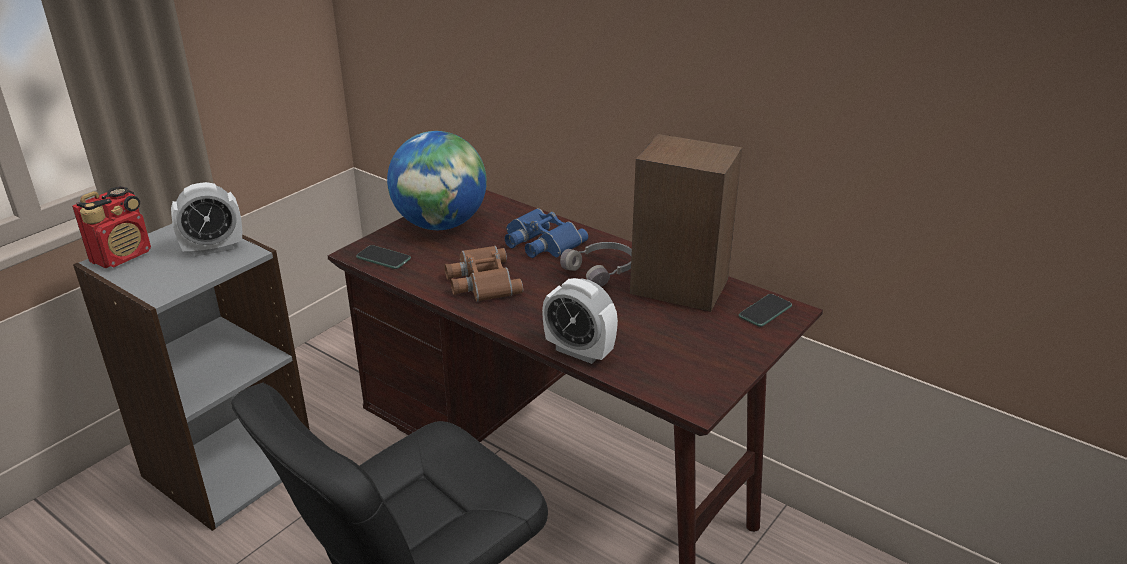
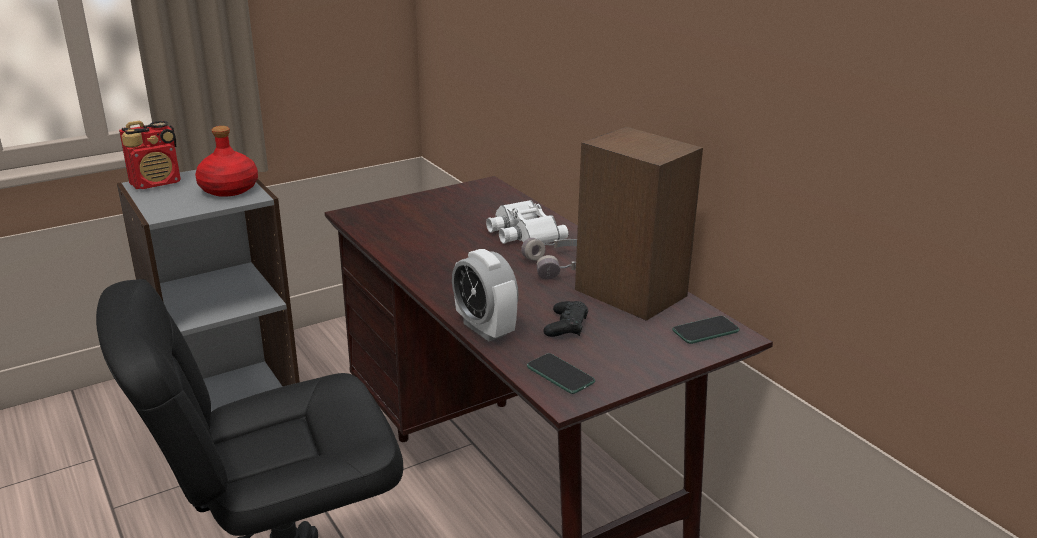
camera: 20 degrees right, 5 degrees down
(213, 248) = (229, 189): alarm clock -> red bottle
(383, 258) = (369, 222): phone -> phone (560, 375)
(441, 224) = (441, 204): globe -> none
(481, 281) = (440, 254): brown binoculars -> none
(540, 242) = (522, 232): blue binoculars -> white binoculars
(648, 332) = (566, 326): none -> black game controller

